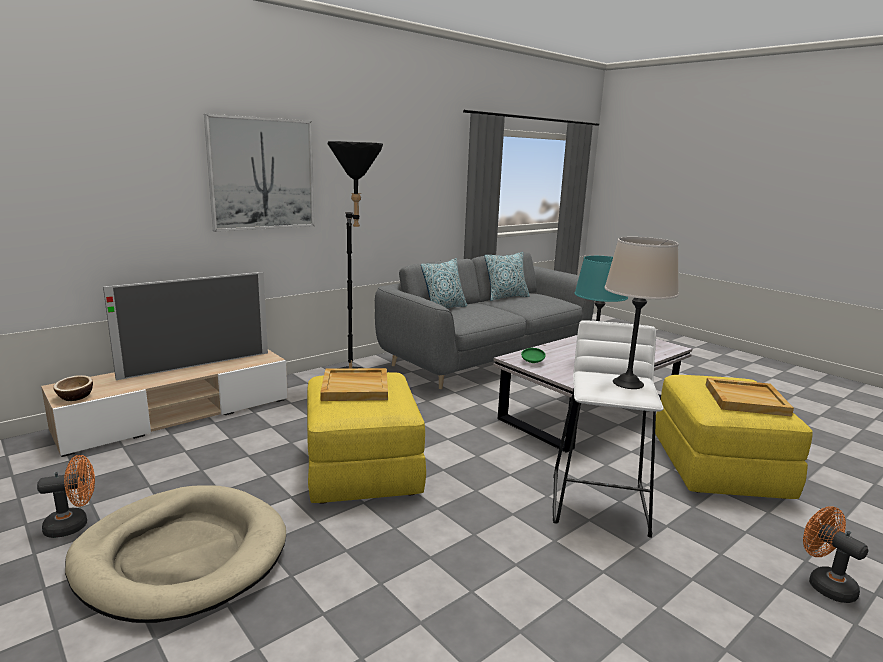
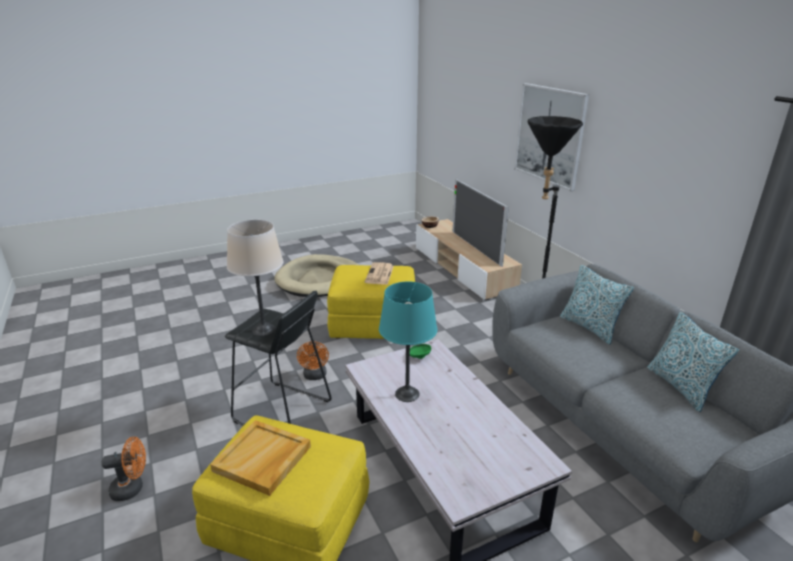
camera: 105 degrees right, 10 degrees up
(74, 525) = (355, 258): orange fan -> orange fan (315, 376)
(356, 387) = (379, 274): beige tray -> newspaper
(600, 503) = (282, 412): white stool -> black stool

